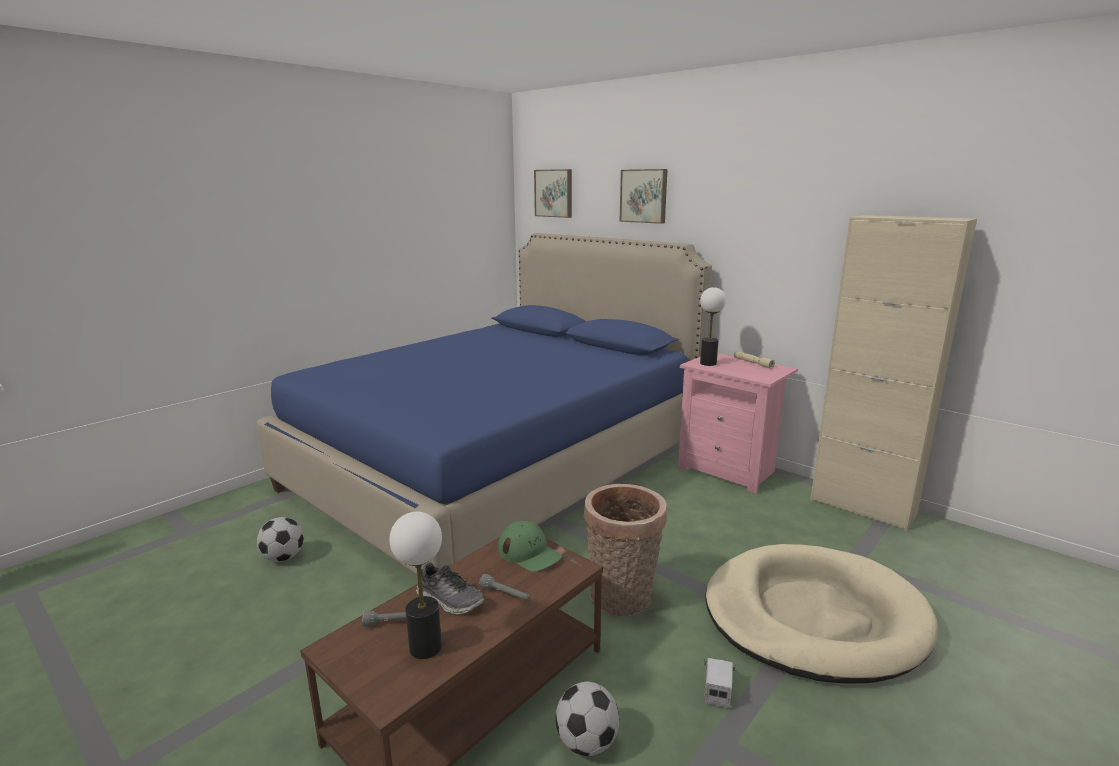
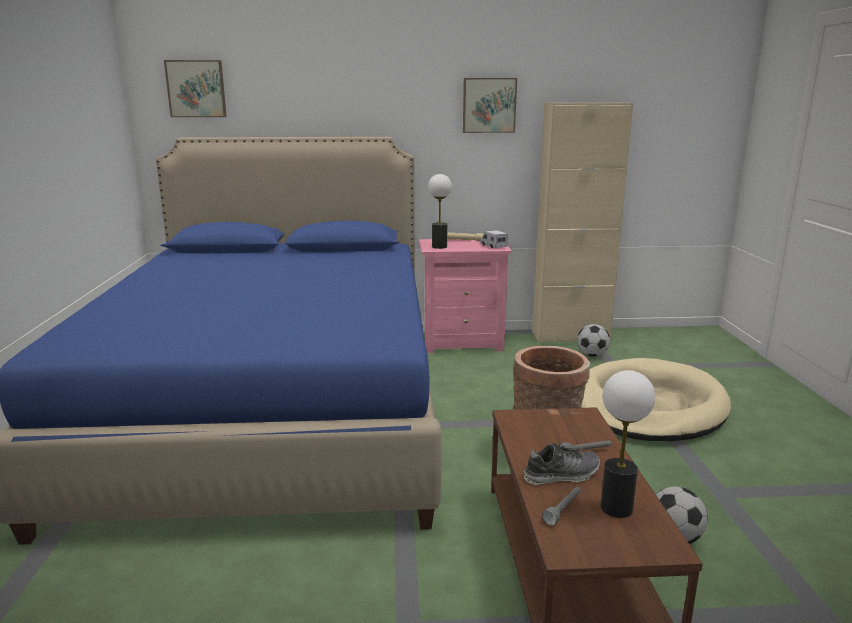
camera: 45 degrees left, 0 degrees up
(284, 558) = (191, 590): football -> football (592, 355)
(529, 553) = (540, 422): green cap -> none
(644, 196) = (325, 90): picture -> picture (489, 105)
(717, 688) = (674, 468): toy truck -> toy truck (493, 246)

